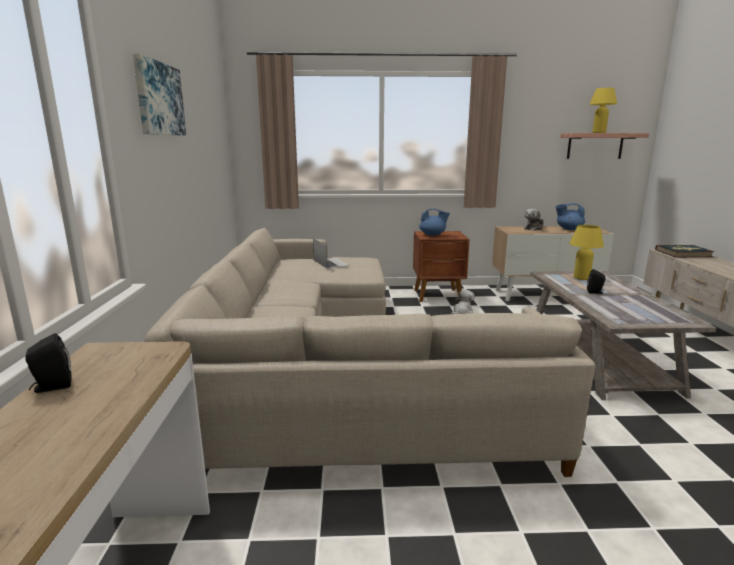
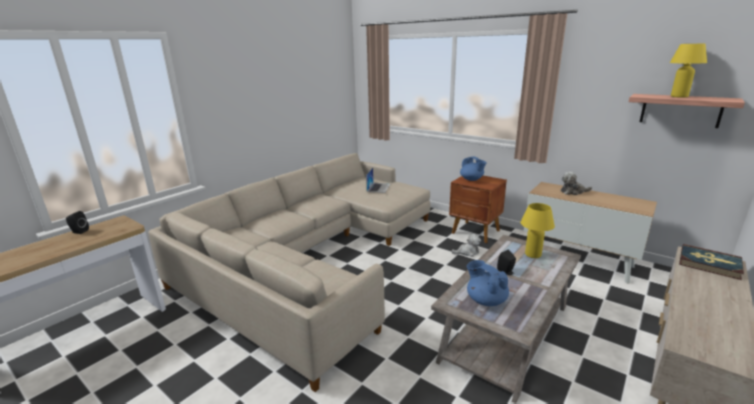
camera: 40 degrees right, 5 degrees up
(159, 99) = (244, 78): picture -> none
(569, 229) = (611, 200): blue teapot -> blue teapot (485, 300)

